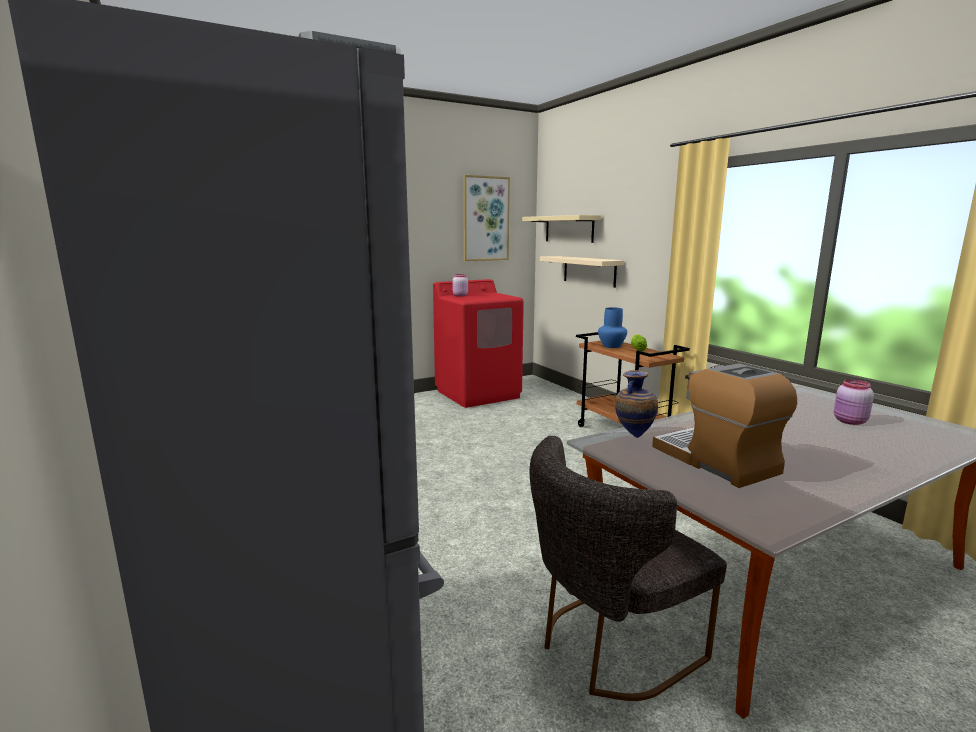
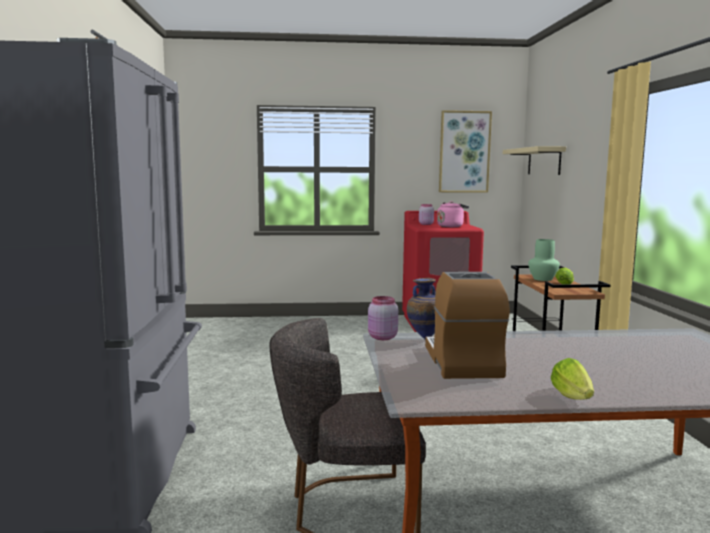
camera: 25 degrees right, 5 degrees down
(489, 297) = (451, 226): none -> pink kettle
(589, 271) = (556, 204): beige shelf -> none
(611, 346) = (542, 279): blue vase -> green vase
(849, 421) = (676, 359): pink jar -> pink jar (381, 337)
(867, 485) = (573, 397): none -> lettuce

